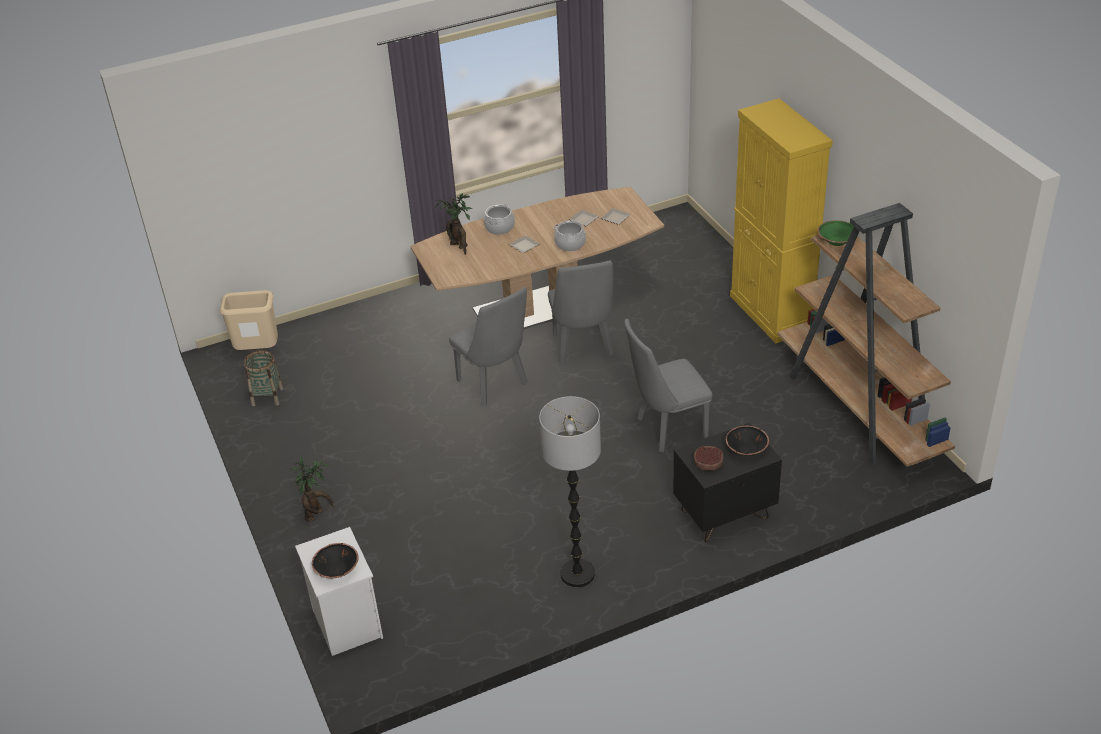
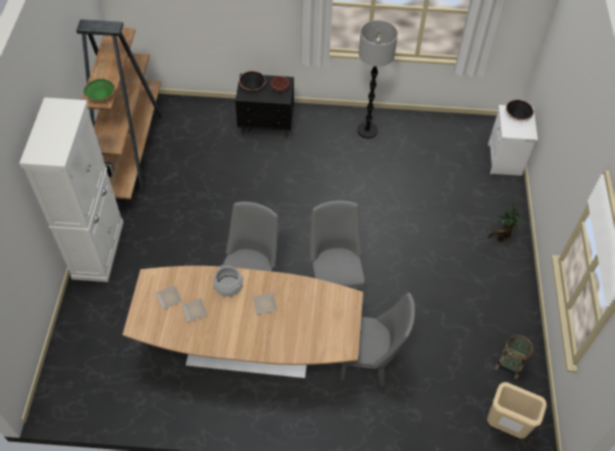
camera: 155 degrees left, 15 degrees up
(459, 246) = (317, 333): potted plant -> none
(500, 227) = (269, 340): cooking pot -> none
(666, 429) = (251, 192): grey chair -> grey chair (369, 362)
(771, 313) = (98, 249): yellow cabinet -> white cabinet

